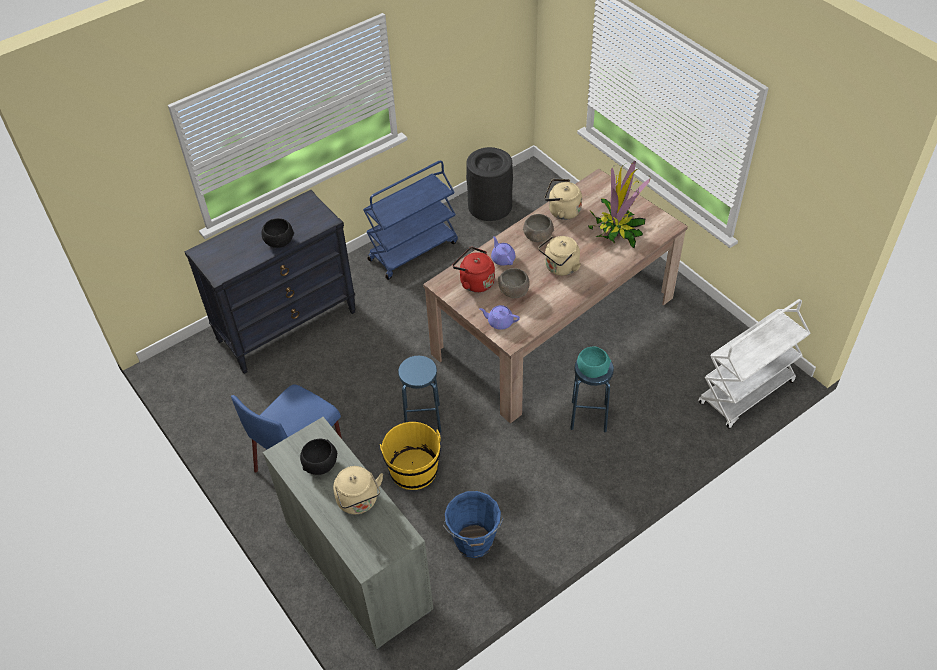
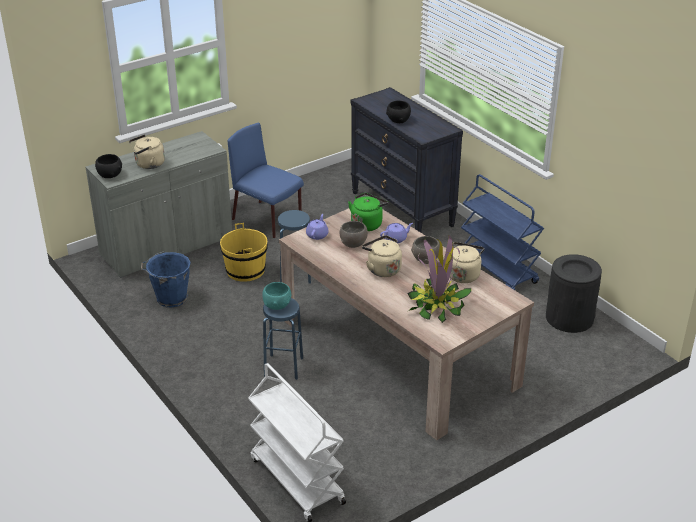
camera: 90 degrees right, 15 degrees down
(320, 464) = (184, 150): black bowl -> black bowl (110, 175)
(475, 282) = (367, 224): red kettle -> green kettle

